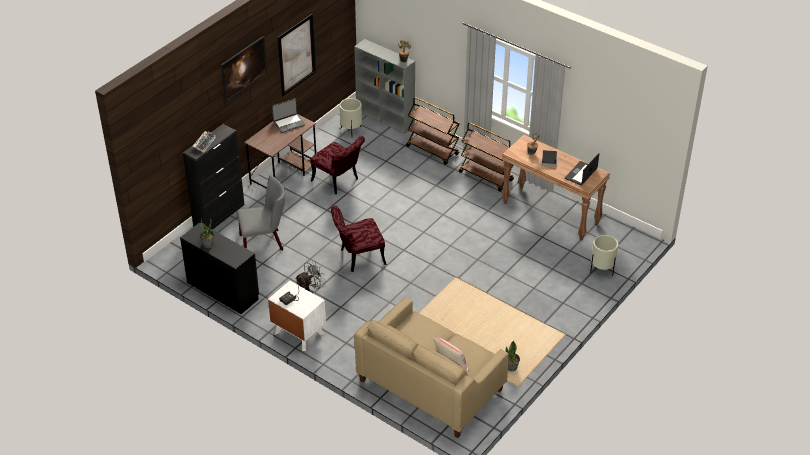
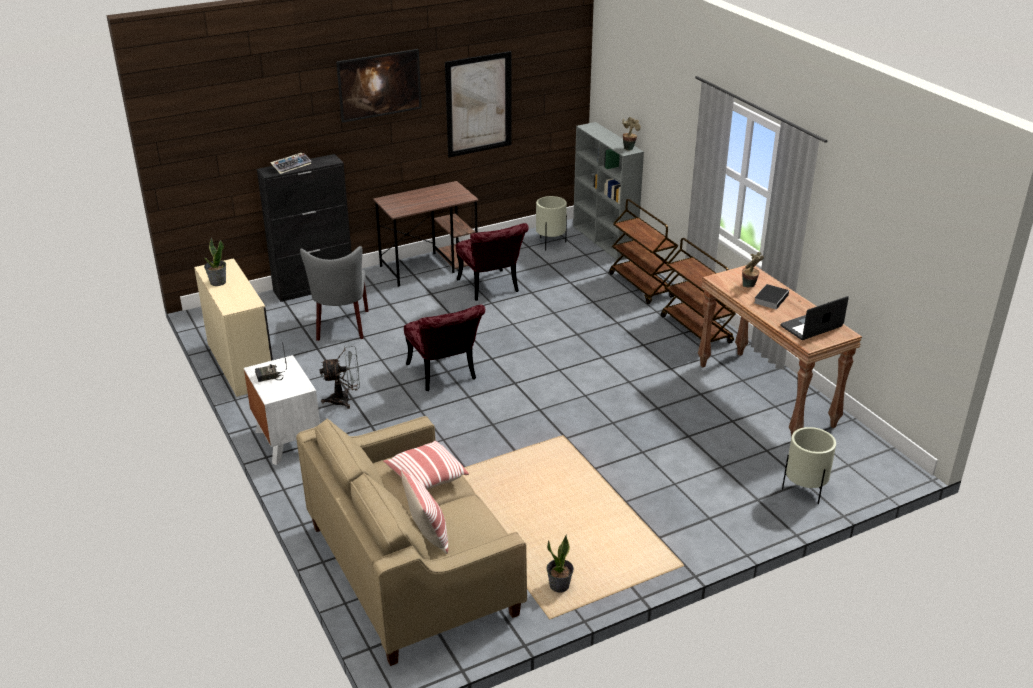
camera: 25 degrees right, 10 degrees down
(223, 290) = (242, 364): black desk -> beige desk
(264, 242) = (341, 327): grey chair -> grey chair turned 75 degrees clockwise
(289, 123) = (444, 193): laptop -> none
(358, 258) = (444, 375): red chair -> red chair turned 120 degrees counterclockwise
(426, 333) = (425, 477): none -> pillow

